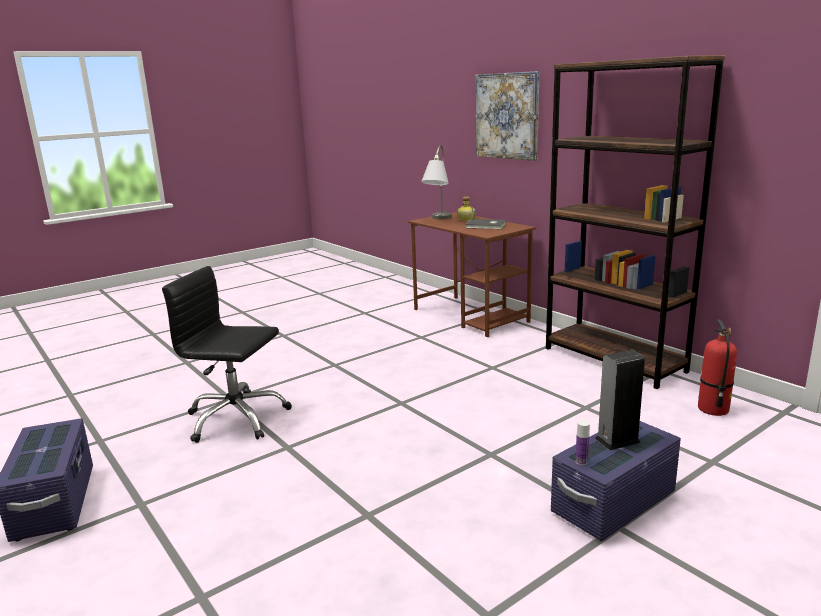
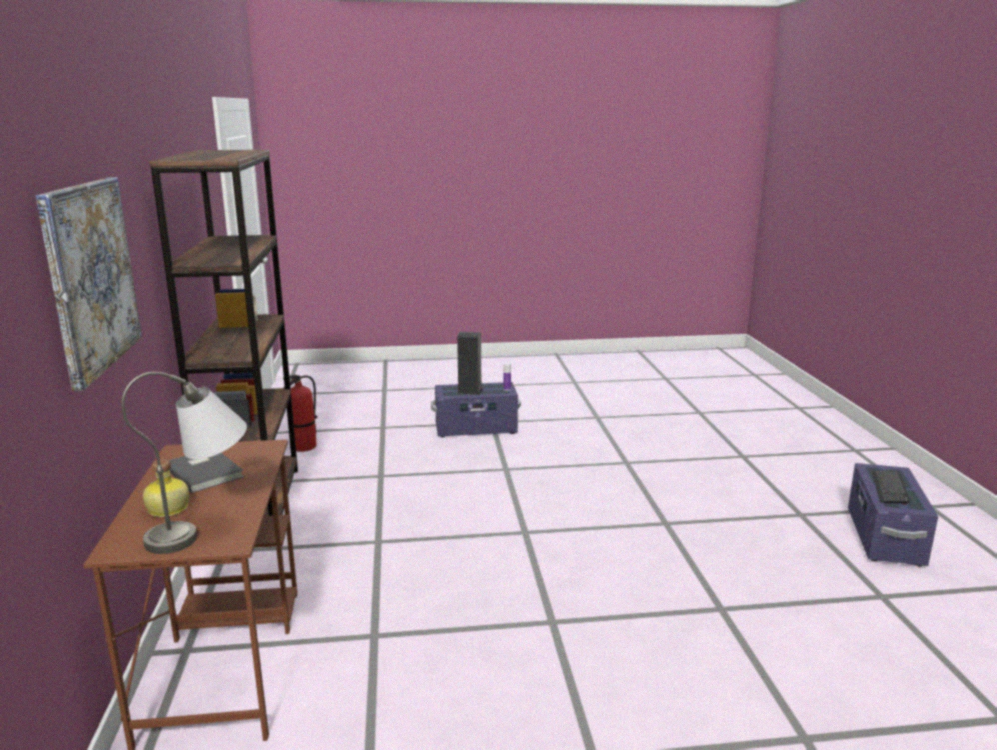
camera: 150 degrees left, 0 degrees up
(48, 446) = (889, 488): none -> keyboard
(236, 418) = (714, 573): black office chair -> none

